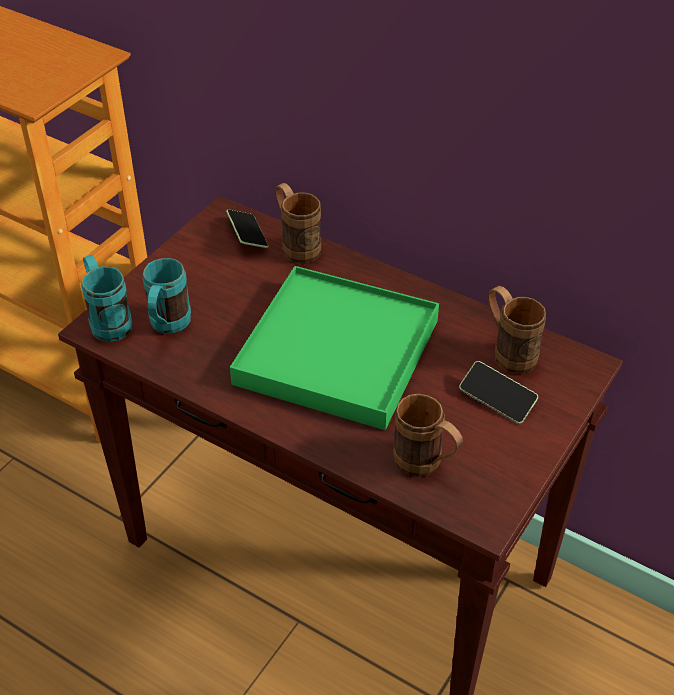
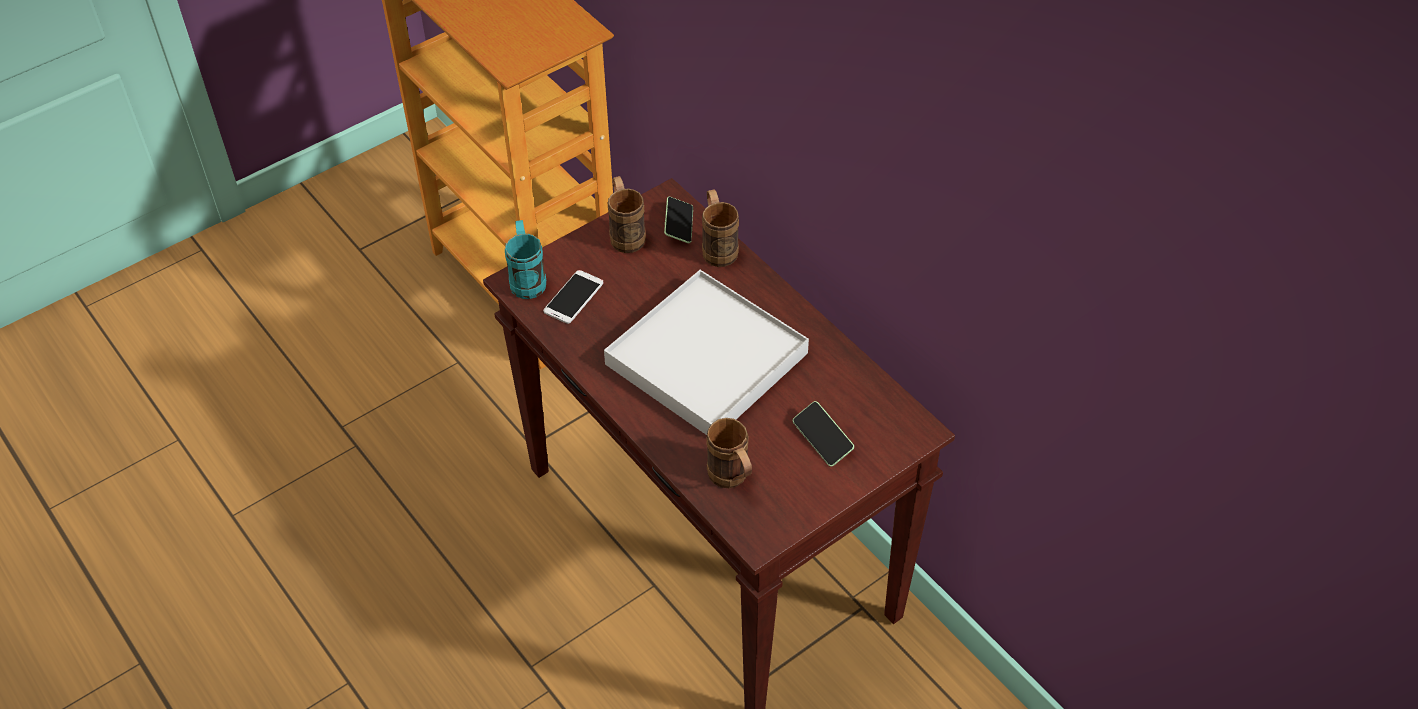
camera: 20 degrees right, 5 degrees up
(167, 327) = (573, 297): turquoise mug -> phone
(338, 352) = (707, 359): green tray -> white tray
(508, 352) = (855, 399): brown mug -> brown mug (625, 233)

